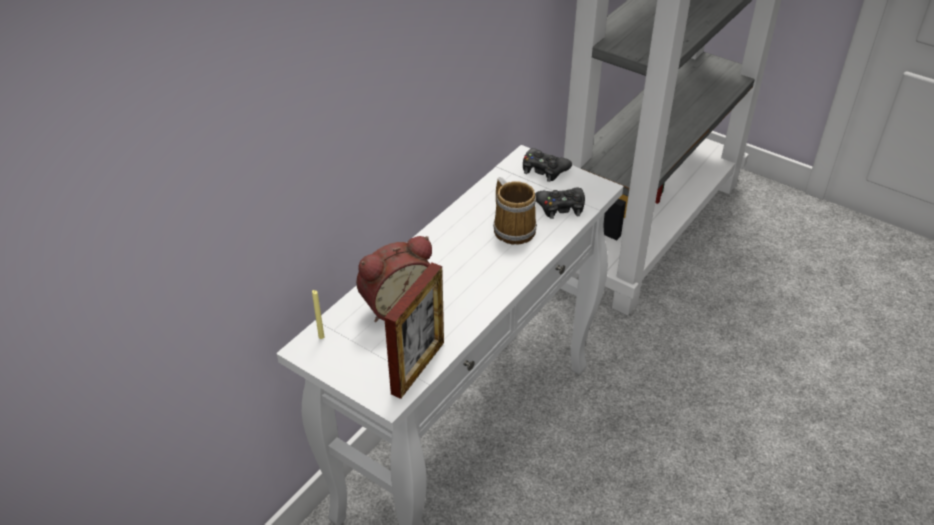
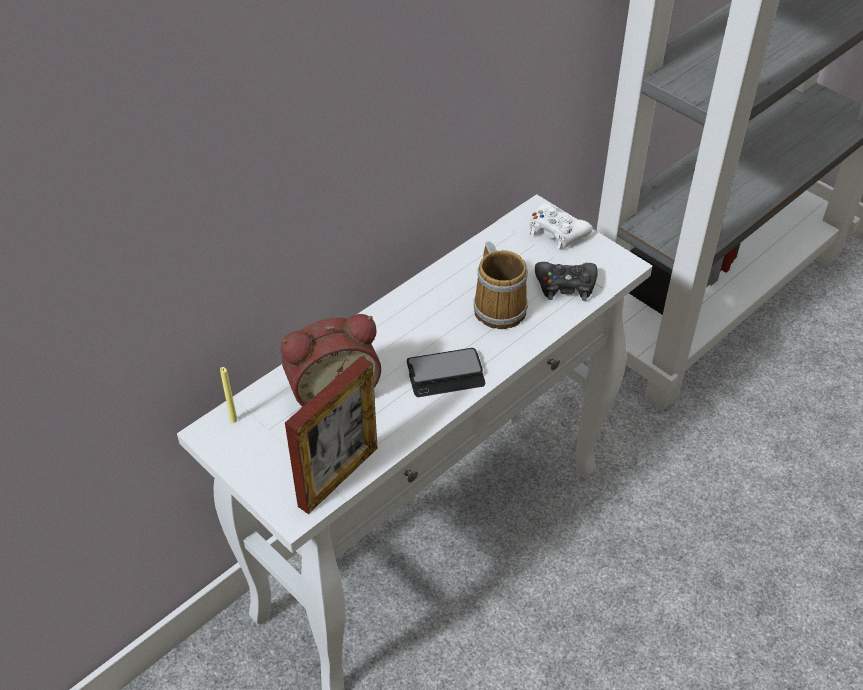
camera: 10 degrees right, 5 degrees up
(484, 282) = (445, 374): none -> phone
(544, 170) = (557, 232): black game controller -> white game controller

